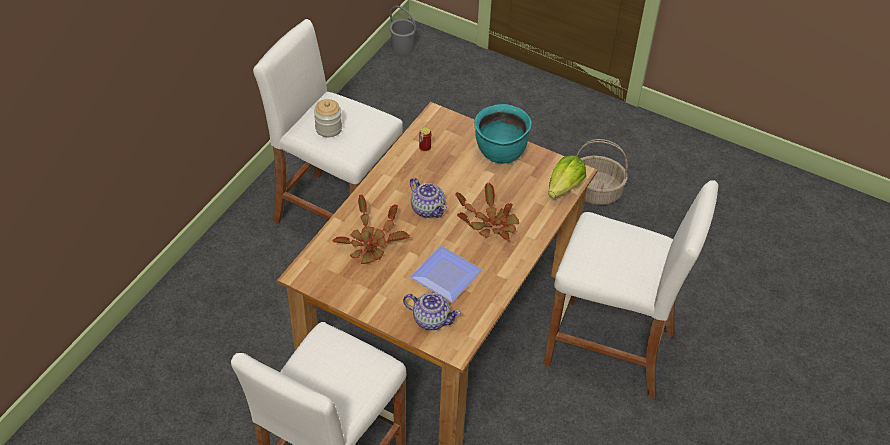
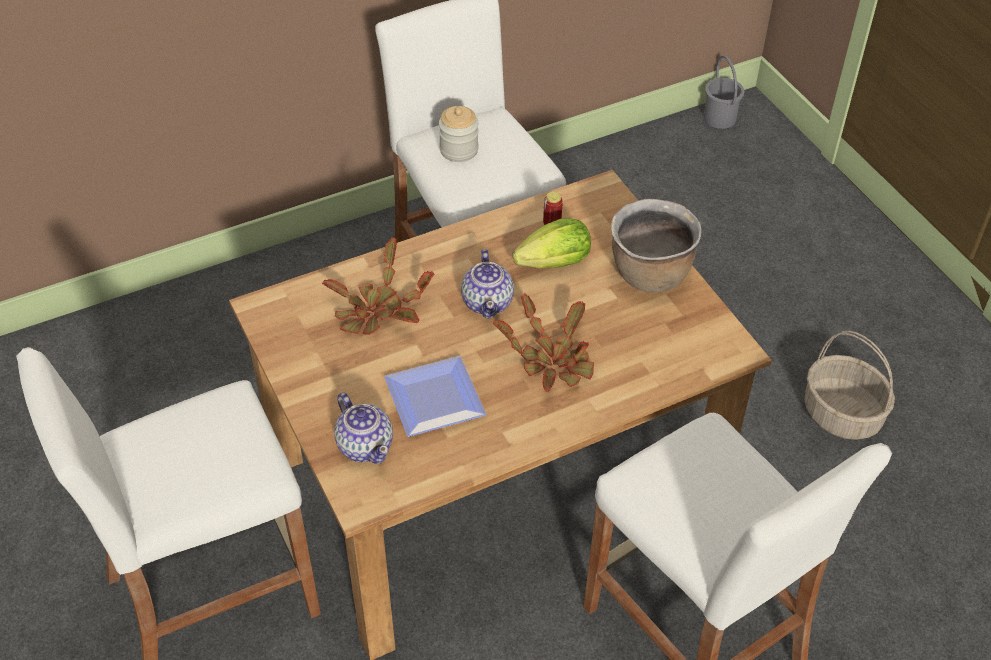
camera: 35 degrees right, 0 degrees up
(500, 152) = (649, 274): turquoise cooking pot -> brown cooking pot
(564, 187) = (701, 362): lettuce -> lettuce (555, 263)

